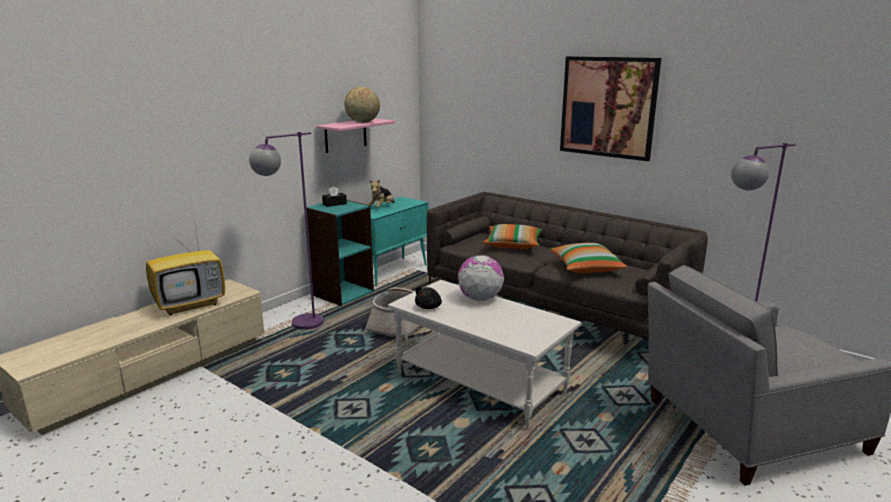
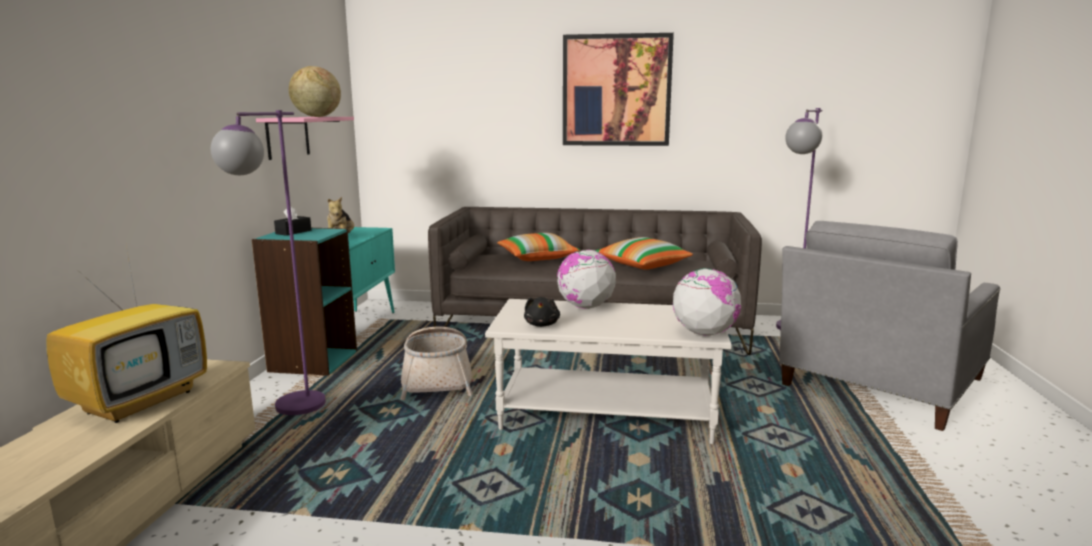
camera: 30 degrees left, 5 degrees down
(529, 342) = (704, 333): none -> globe

